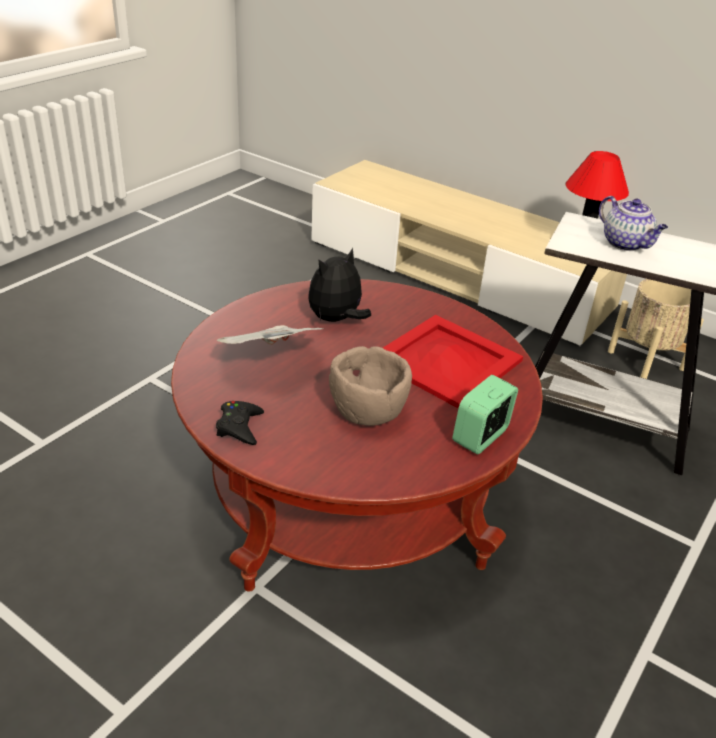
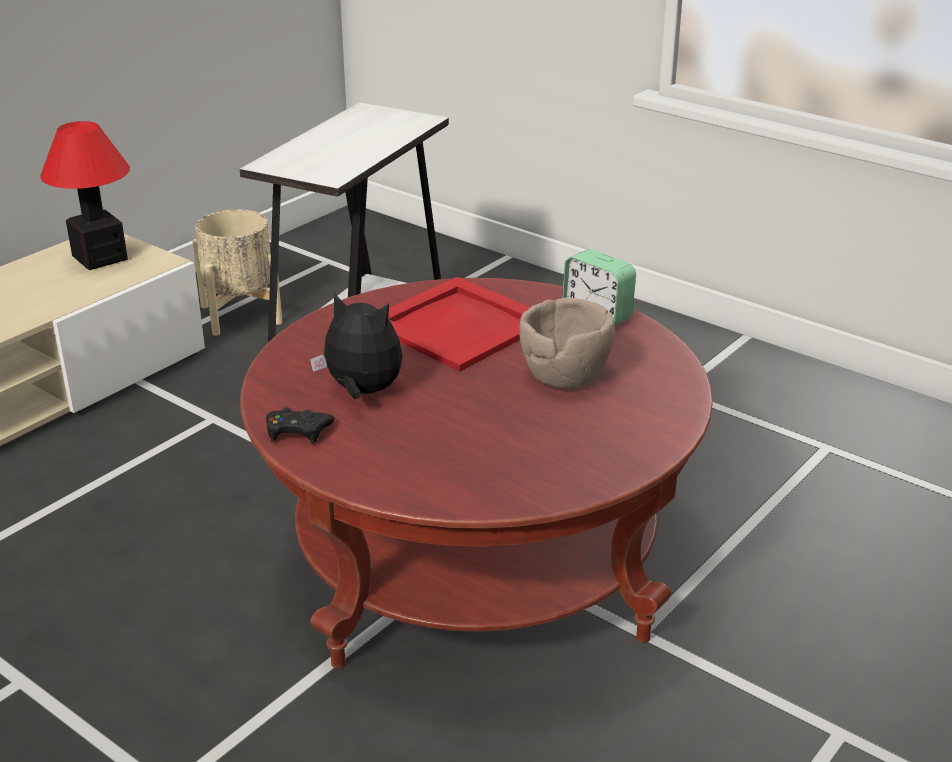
camera: 85 degrees left, 5 degrees down
(239, 427) = (608, 459): black game controller -> black game controller (297, 431)
(270, 358) = (457, 441): newspaper -> none
(336, 320) = (362, 392): plush toy -> plush toy turned 150 degrees clockwise
(626, 244) = (335, 150): teapot -> none

